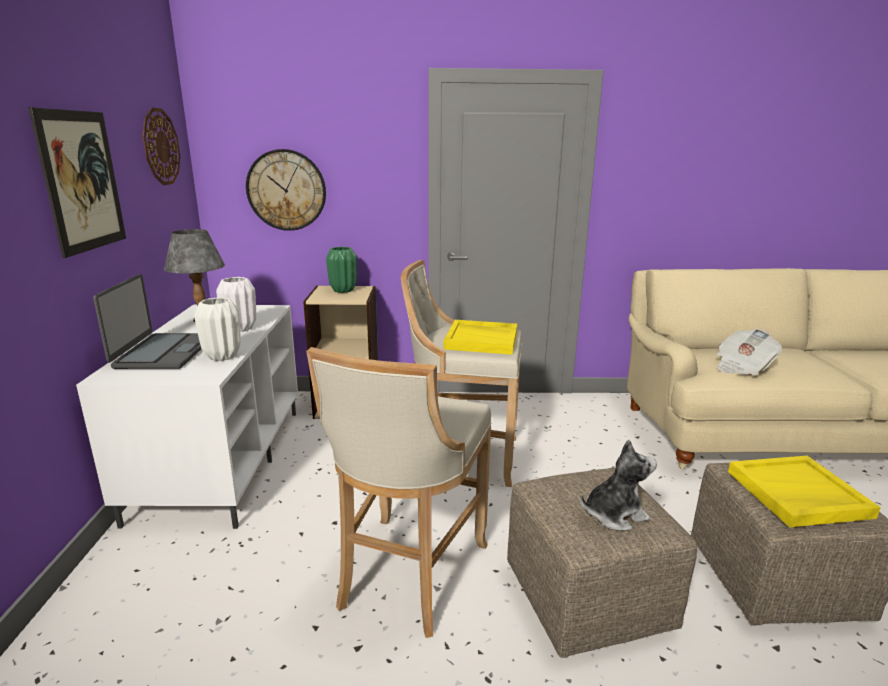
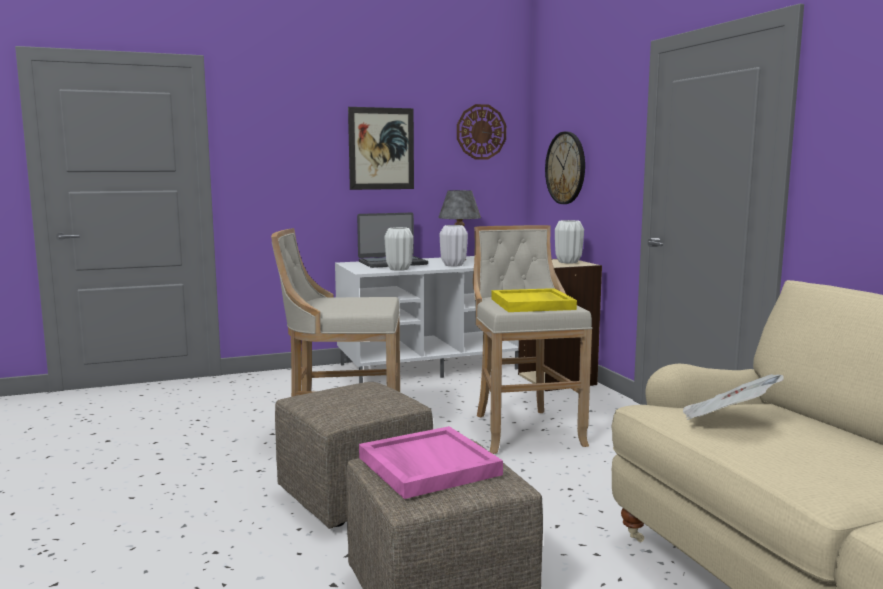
camera: 70 degrees right, 10 degrees down
(343, 290) = (567, 262): green vase -> white vase
(614, 514) = (340, 402): plush toy -> none
(797, 494) = (427, 466): yellow tray -> pink tray

